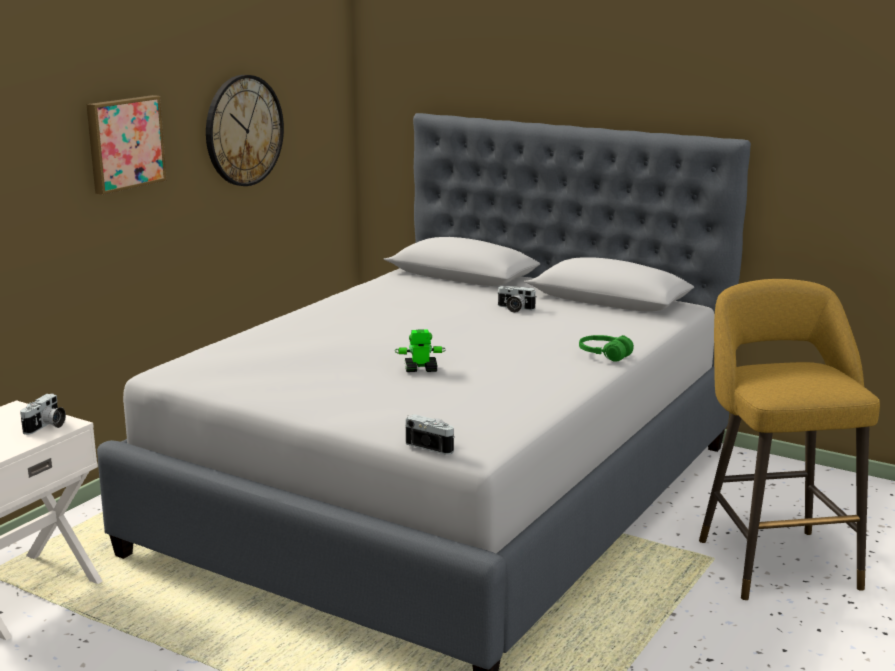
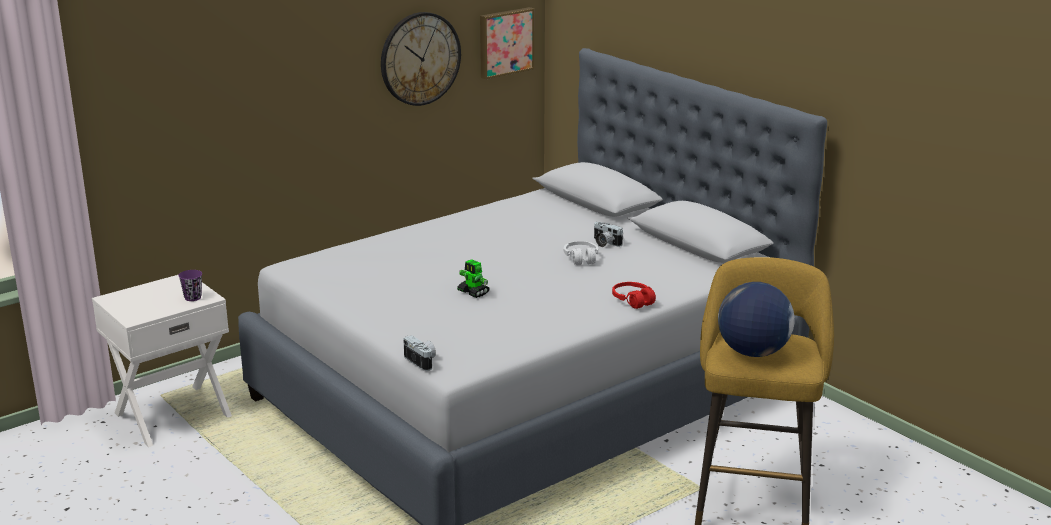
camera: 20 degrees right, 5 degrees up
(46, 426) = (193, 297): camera -> purple cup
(124, 143) = (301, 73): picture -> picture (505, 42)
(420, 370) = (473, 292): toy robot -> toy robot turned 150 degrees counterclockwise
(505, 325) = (581, 258): none -> white headphones
(604, 355) = (633, 301): green headphones -> red headphones
(791, 382) = (753, 353): none -> globe

